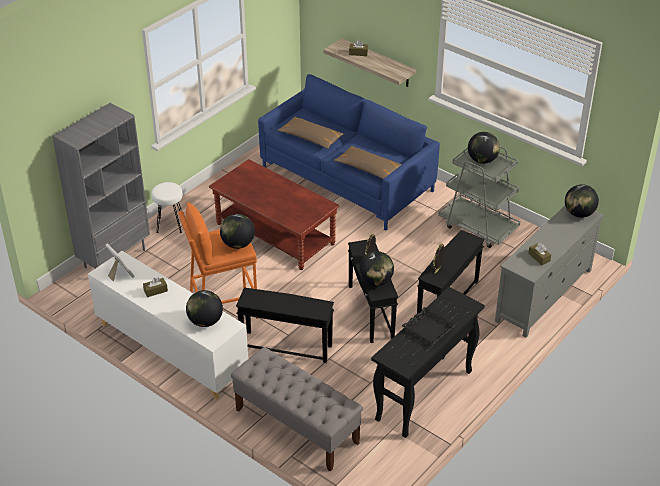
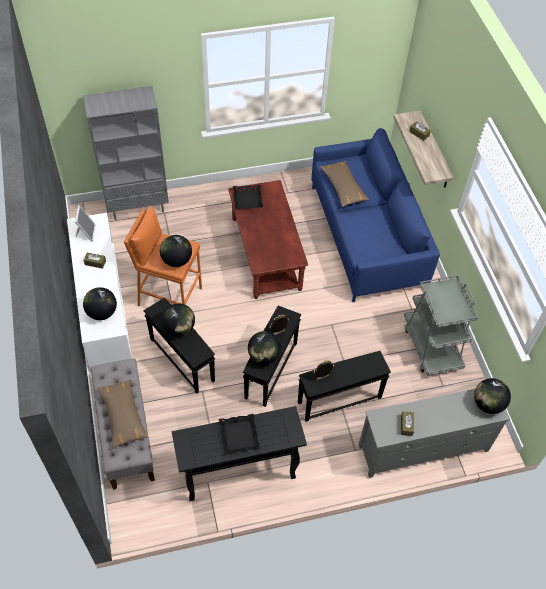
camera: 35 degrees right, 15 degrees up
(170, 225) = (200, 200): white stool -> none
(235, 185) = (247, 199): none -> black tray
(368, 168) = (361, 244): brown pillow -> brown pillow (123, 416)
(482, 160) = (448, 297): globe -> globe (179, 328)

